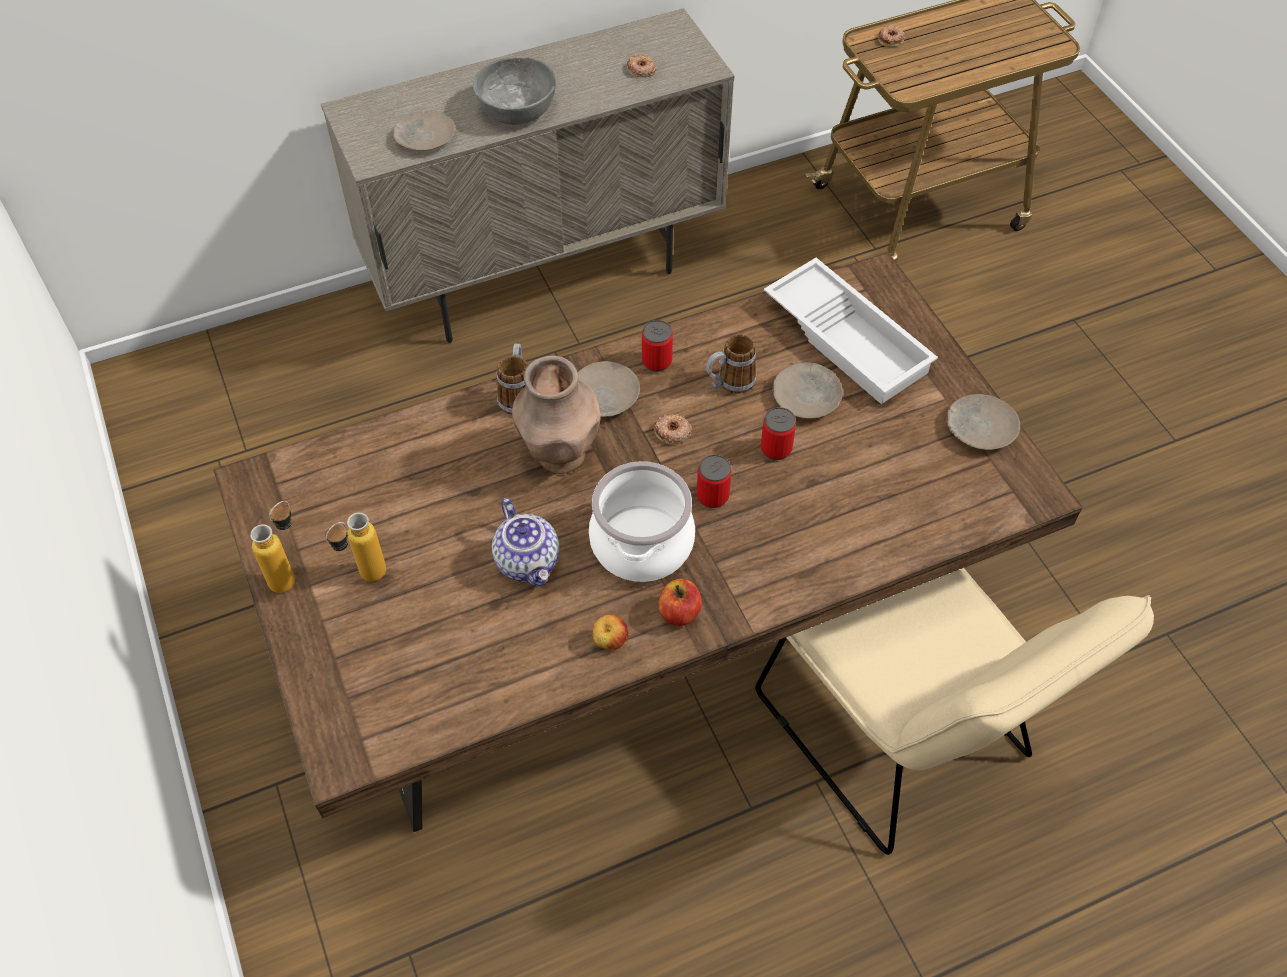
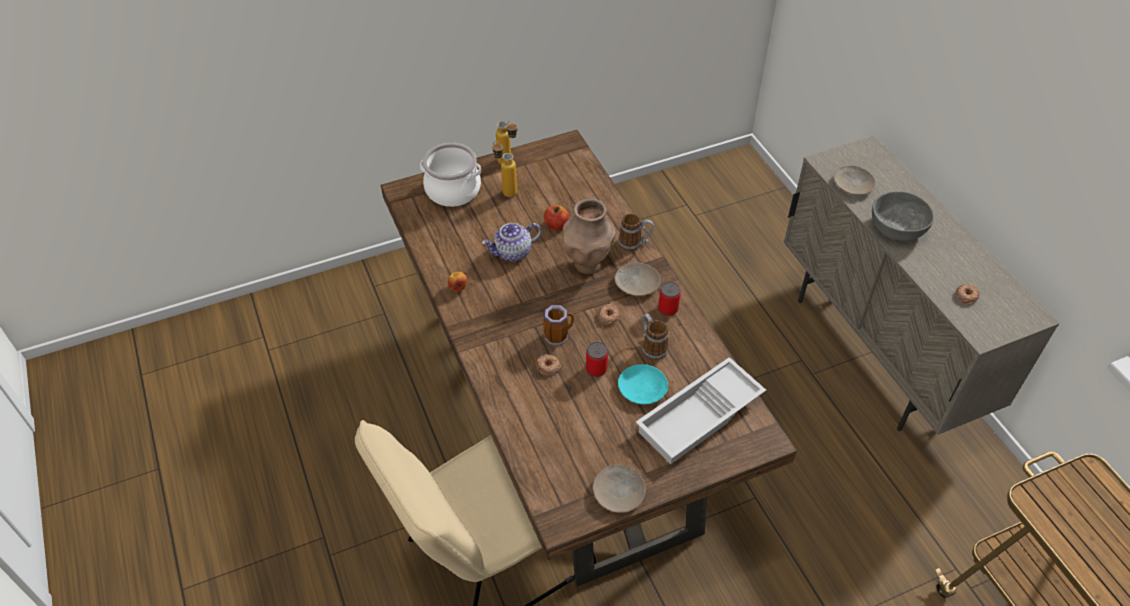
camera: 90 degrees right, 5 degrees down
(643, 543) = (523, 302): cooking pot -> cooking pot (453, 190)
(679, 612) = (474, 318): apple -> apple (556, 225)
(712, 496) = (558, 335): can -> mug
(807, 396) = (643, 388): beige plate -> turquoise plate
(891, 39) = (1103, 493): donut -> donut (548, 366)

